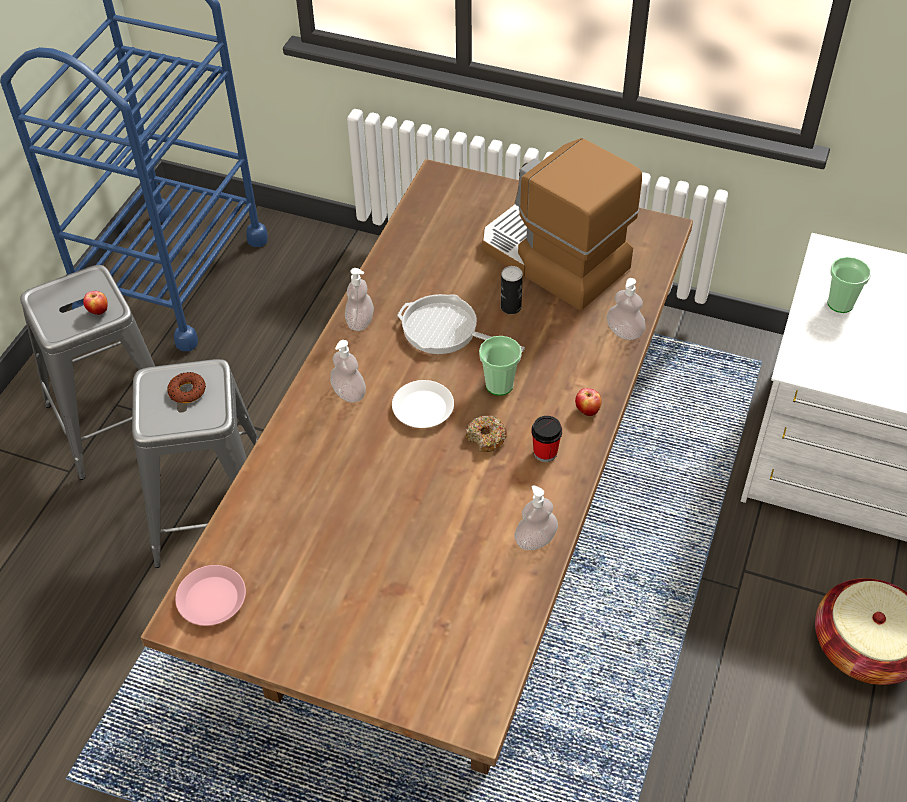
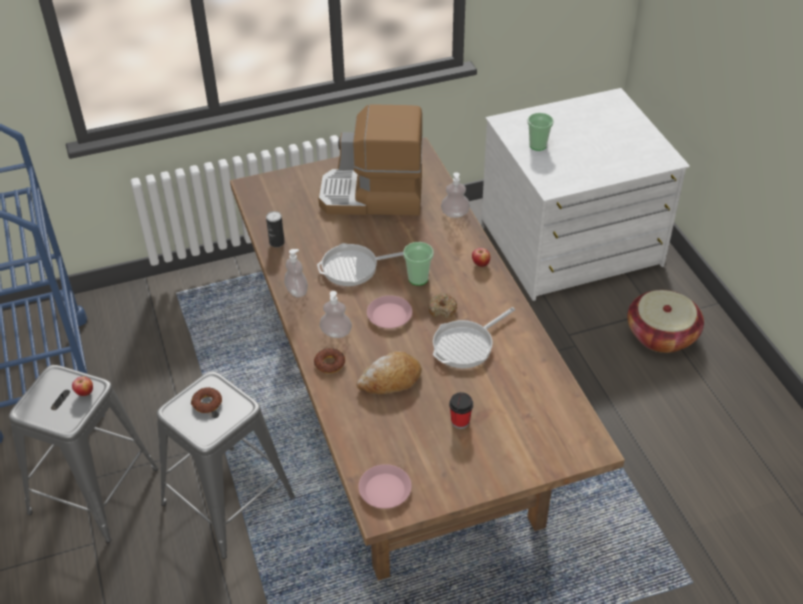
camera: 40 degrees left, 5 degrees down
(307, 423) = (329, 363): none -> donut
(345, 483) = (390, 381): none -> bread
(423, 408) = (389, 315): white plate -> pink plate
(467, 496) = (466, 345): none -> frying pan
(511, 307) = (377, 234): can -> can (277, 242)
(535, 540) = (526, 344): soap dispenser -> none
(545, 453) = (482, 298): cup -> cup (460, 421)

